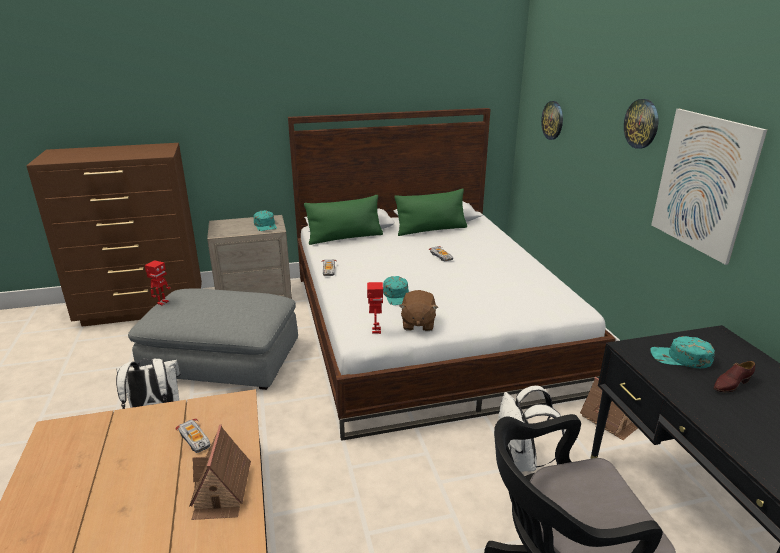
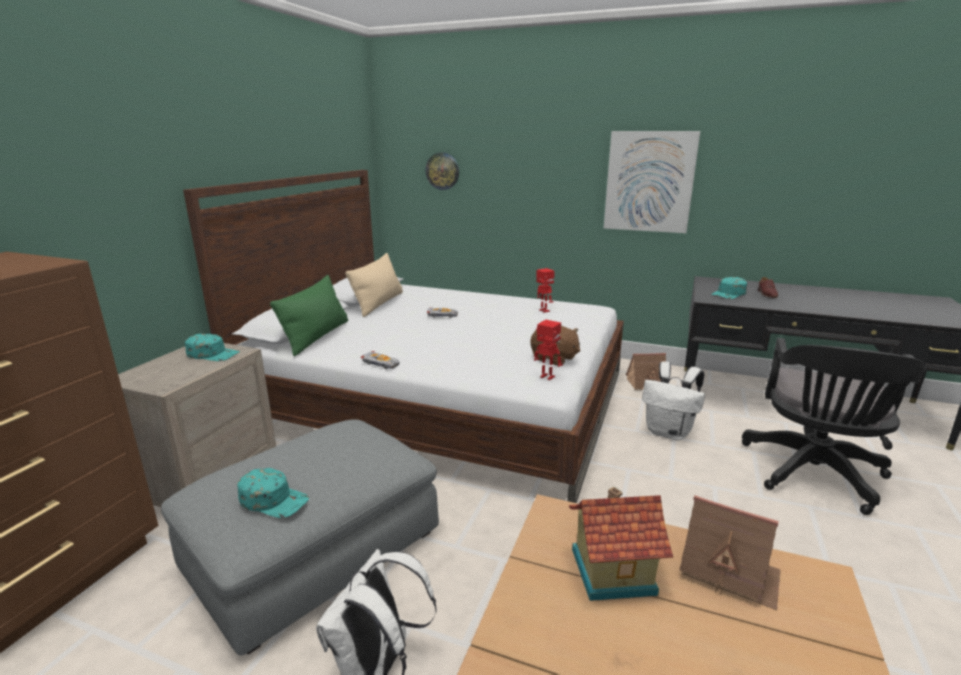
camera: 55 degrees left, 5 degrees down
(162, 302) = (210, 512): toy robot -> toy robot (543, 311)
(195, 439) = (611, 569): toy car -> toy house
(397, 296) = (495, 349): turquoise cap -> turquoise cap (274, 500)
(431, 230) = (379, 303): green pillow -> beige pillow
(641, 123) = (571, 150): wall clock -> none

